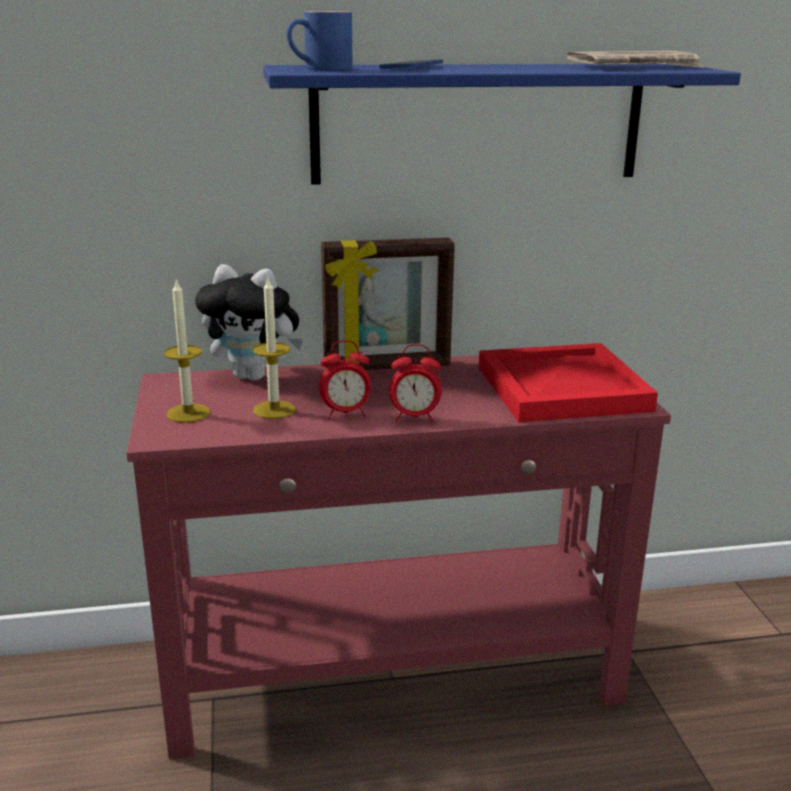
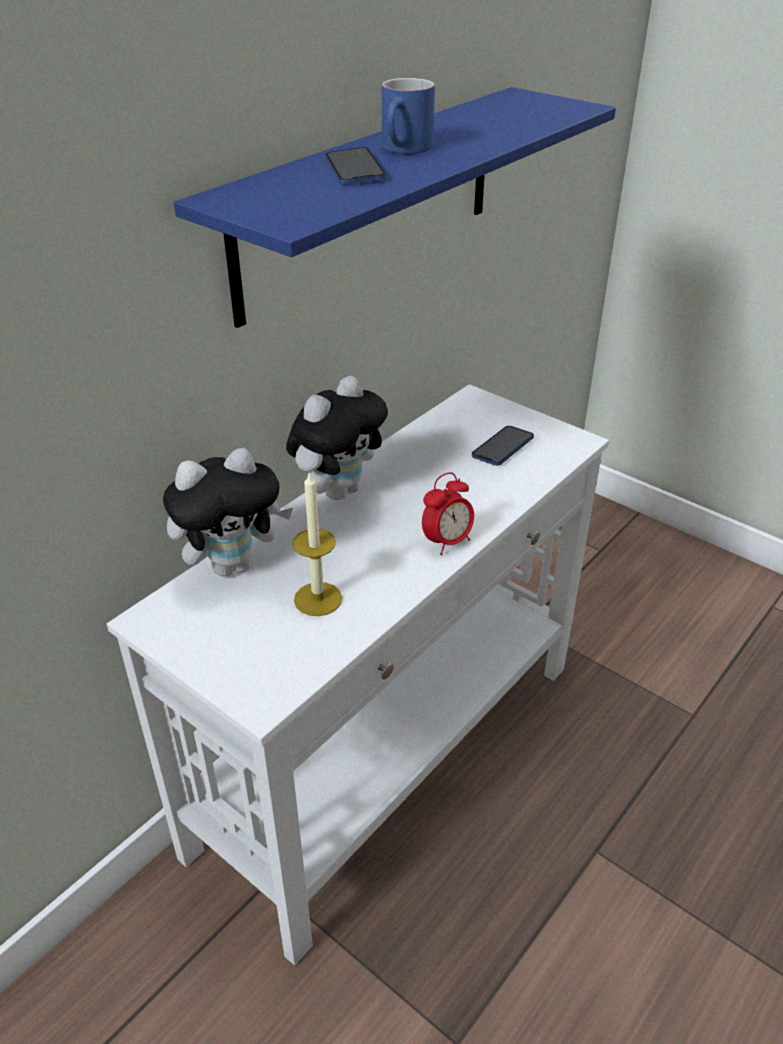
camera: 40 degrees left, 15 degrees up
(188, 413) = (243, 650): candle -> none
(320, 69) = (288, 203): blue mug -> blue mug (405, 149)
(345, 413) = (386, 568): alarm clock -> none
(387, 367) = (339, 490): picture frame -> plush toy
(395, 676) = (392, 754): red console table -> white console table
(559, 388) = (502, 447): red tray -> phone
(636, 67) = (516, 111): newspaper -> none

